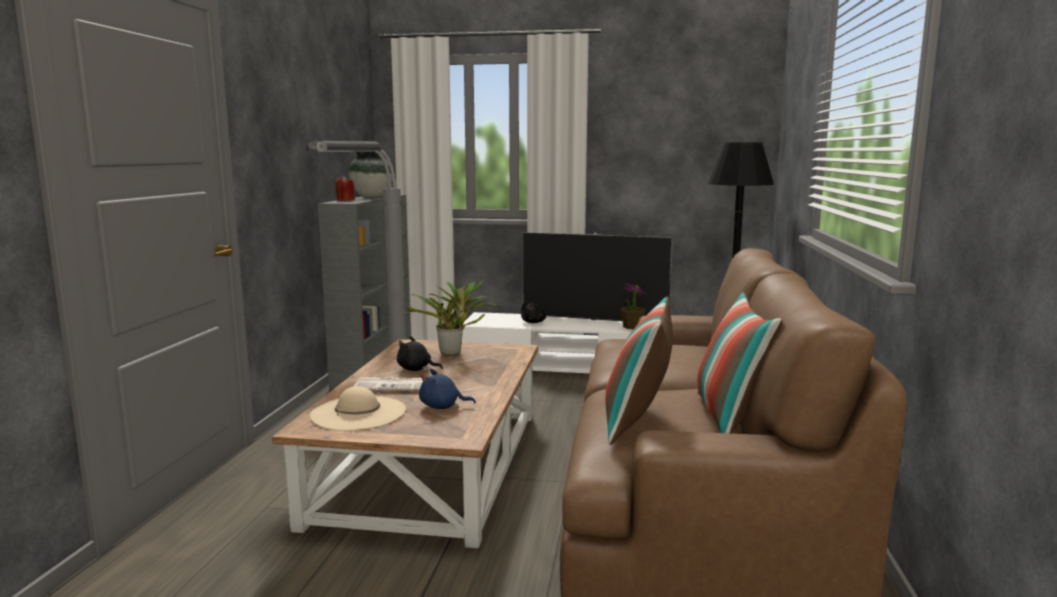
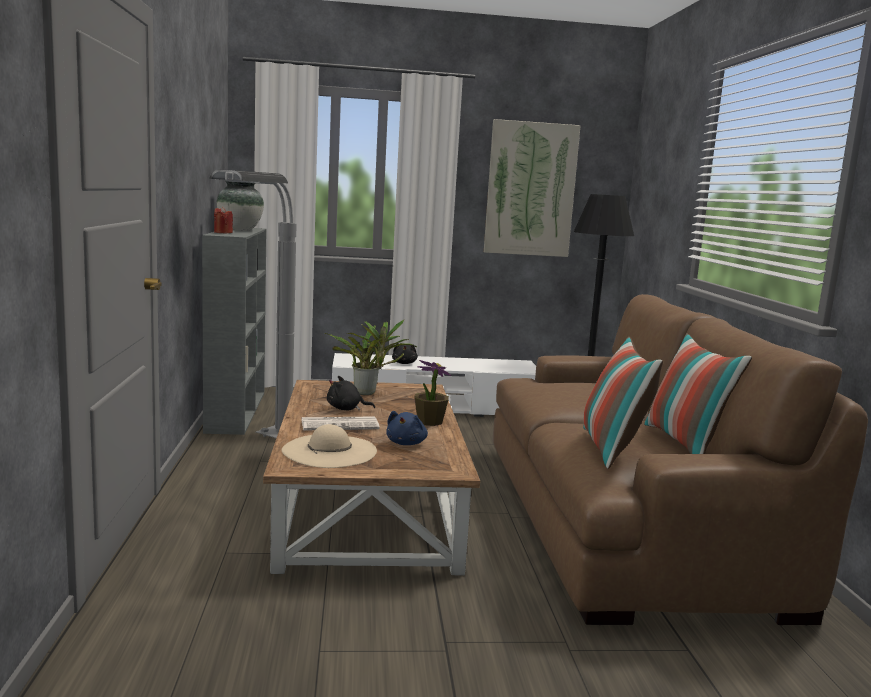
camera: 15 degrees left, 0 degrees up
(442, 407) = (407, 443): blue plush toy -> blue plush toy turned 60 degrees counterclockwise
(593, 319) = (460, 360): television -> none
(632, 327) = (501, 367): potted plant -> potted plant (429, 421)
(667, 142) = (530, 189): none -> picture

